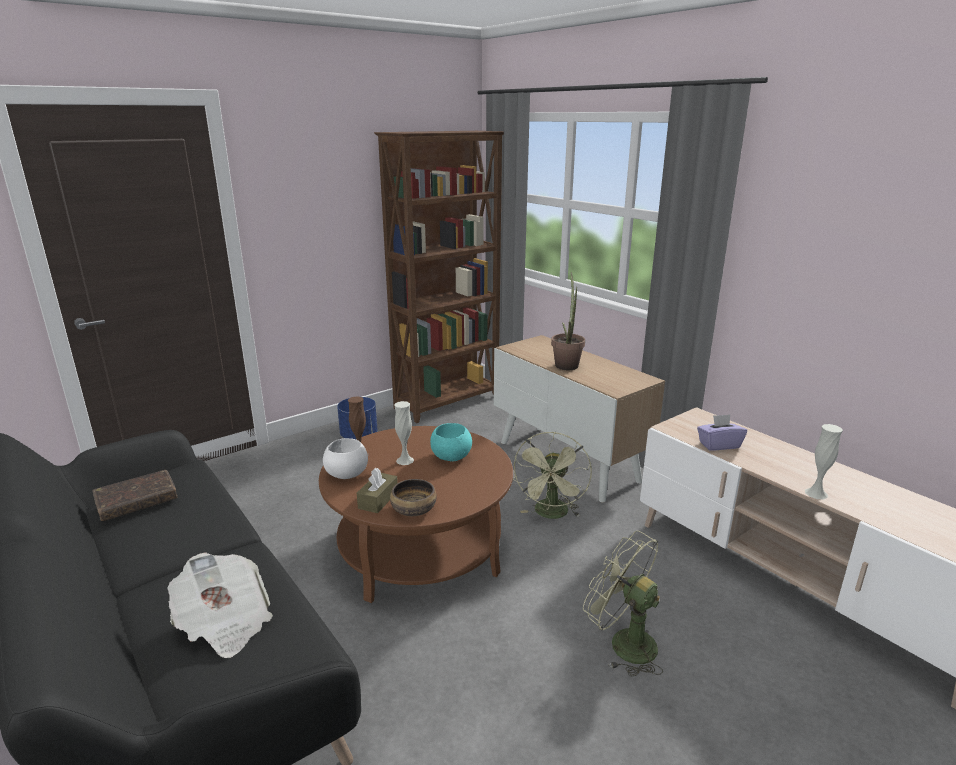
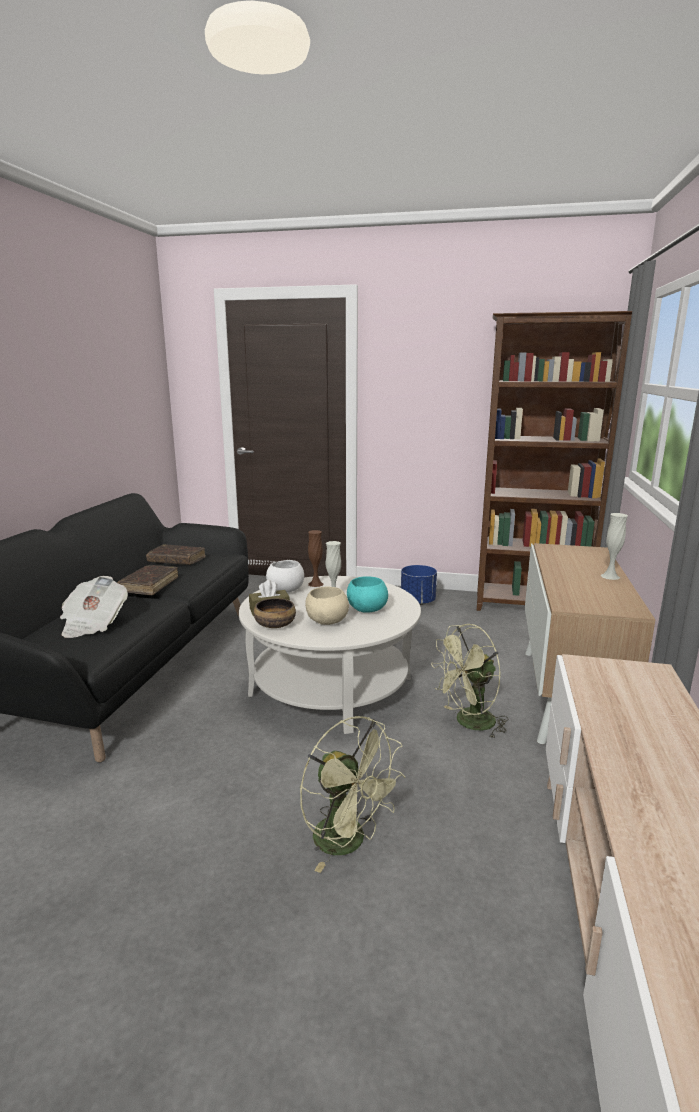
camera: 50 degrees right, 5 degrees down
(179, 546) = (149, 585): none -> brown book
(420, 548) = (330, 686): brown coffee table -> white coffee table
(445, 483) = (326, 621): none -> beige bowl
(566, 364) = (570, 572): potted plant -> none
(623, 642) = (349, 842): green fan -> green fan turned 135 degrees clockwise
(719, 445) = (605, 700): purple tissue box -> none
(816, 493) = (619, 799): white vase -> white vase (610, 576)

